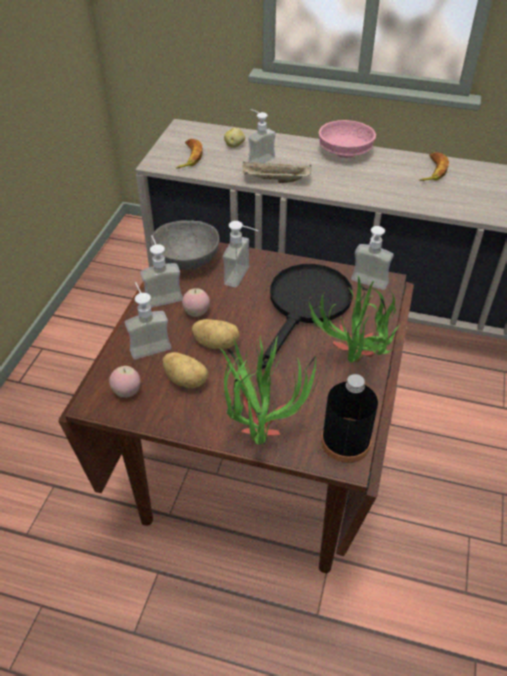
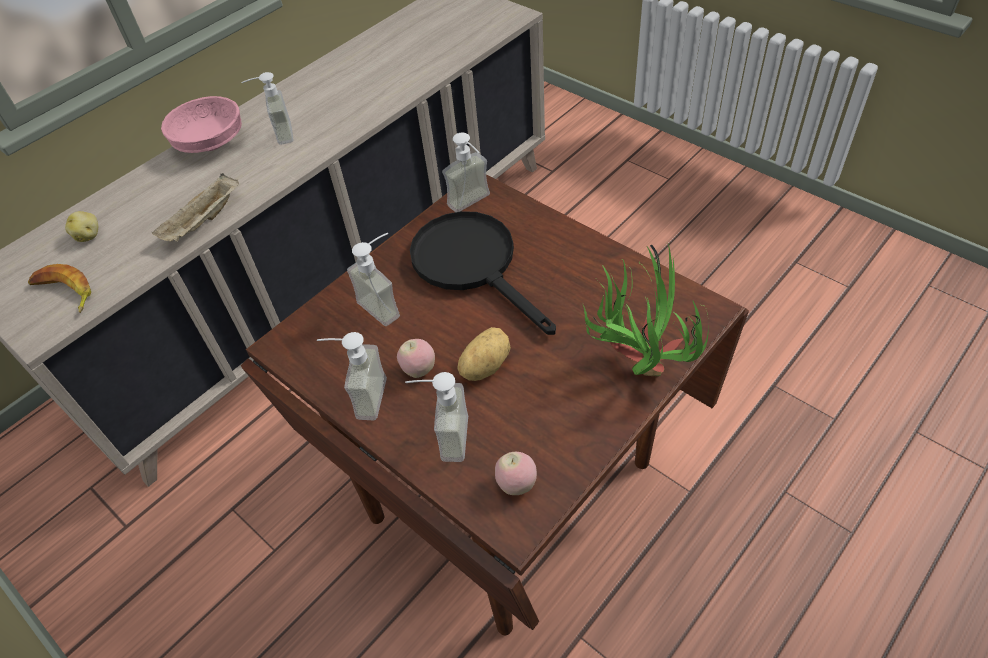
camera: 60 degrees left, 5 degrees up
(186, 261) = (312, 352): grey bowl -> none
(186, 380) = (528, 414): potato -> none
(257, 158) = (140, 222): soap dispenser -> soap dispenser (277, 135)
(345, 442) = (684, 302): black bottle -> none
(352, 366) = (585, 260): potted plant -> none
(432, 171) = (310, 92): banana -> none

